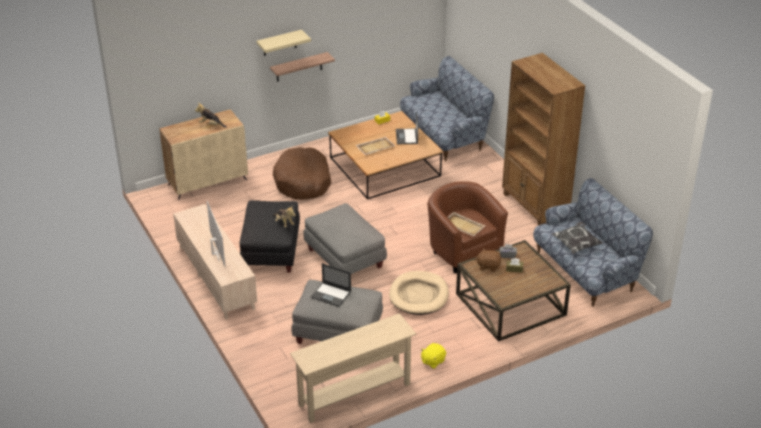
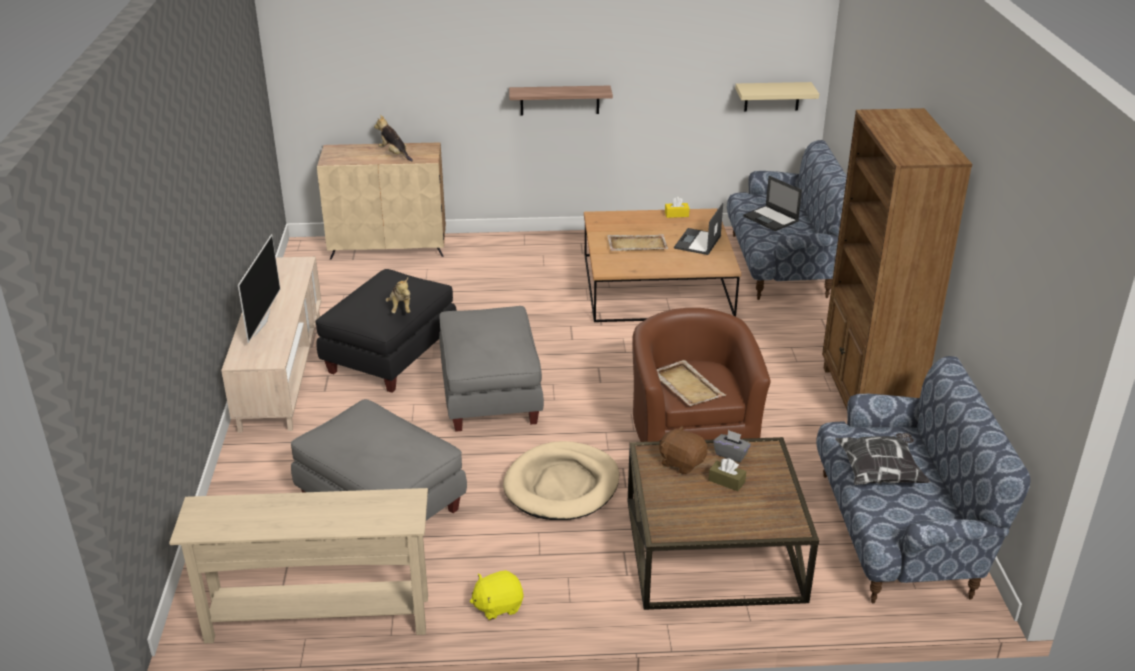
camera: 25 degrees right, 5 degrees down
(279, 43) = (528, 51): beige shelf -> beige shelf (772, 96)
(303, 182) = (518, 277): brown dog bed -> none
(331, 295) = (372, 430): laptop -> laptop (771, 219)

